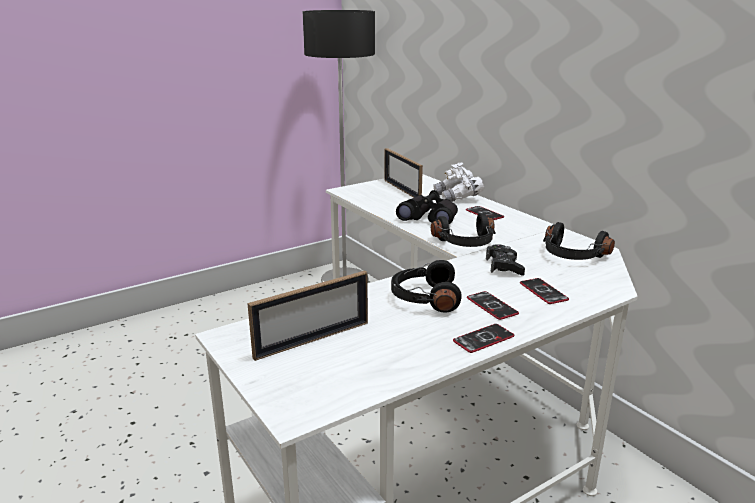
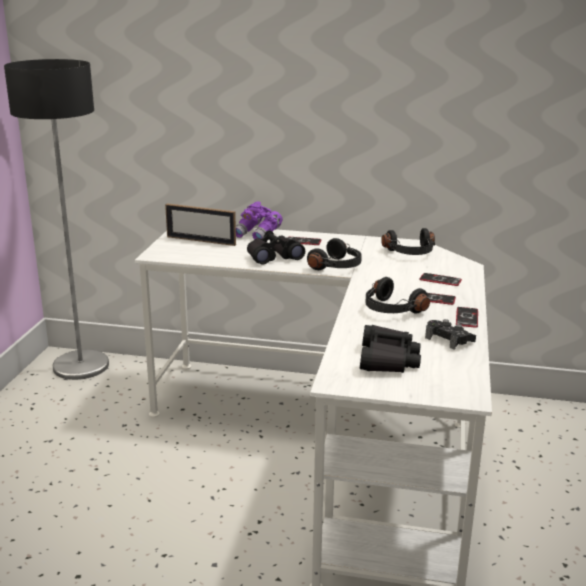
camera: 45 degrees left, 0 degrees up
(312, 340) = (388, 359): picture frame -> black binoculars
(458, 198) = (258, 235): white binoculars -> purple binoculars
(504, 266) = (390, 273): black game controller -> black game controller (449, 339)

